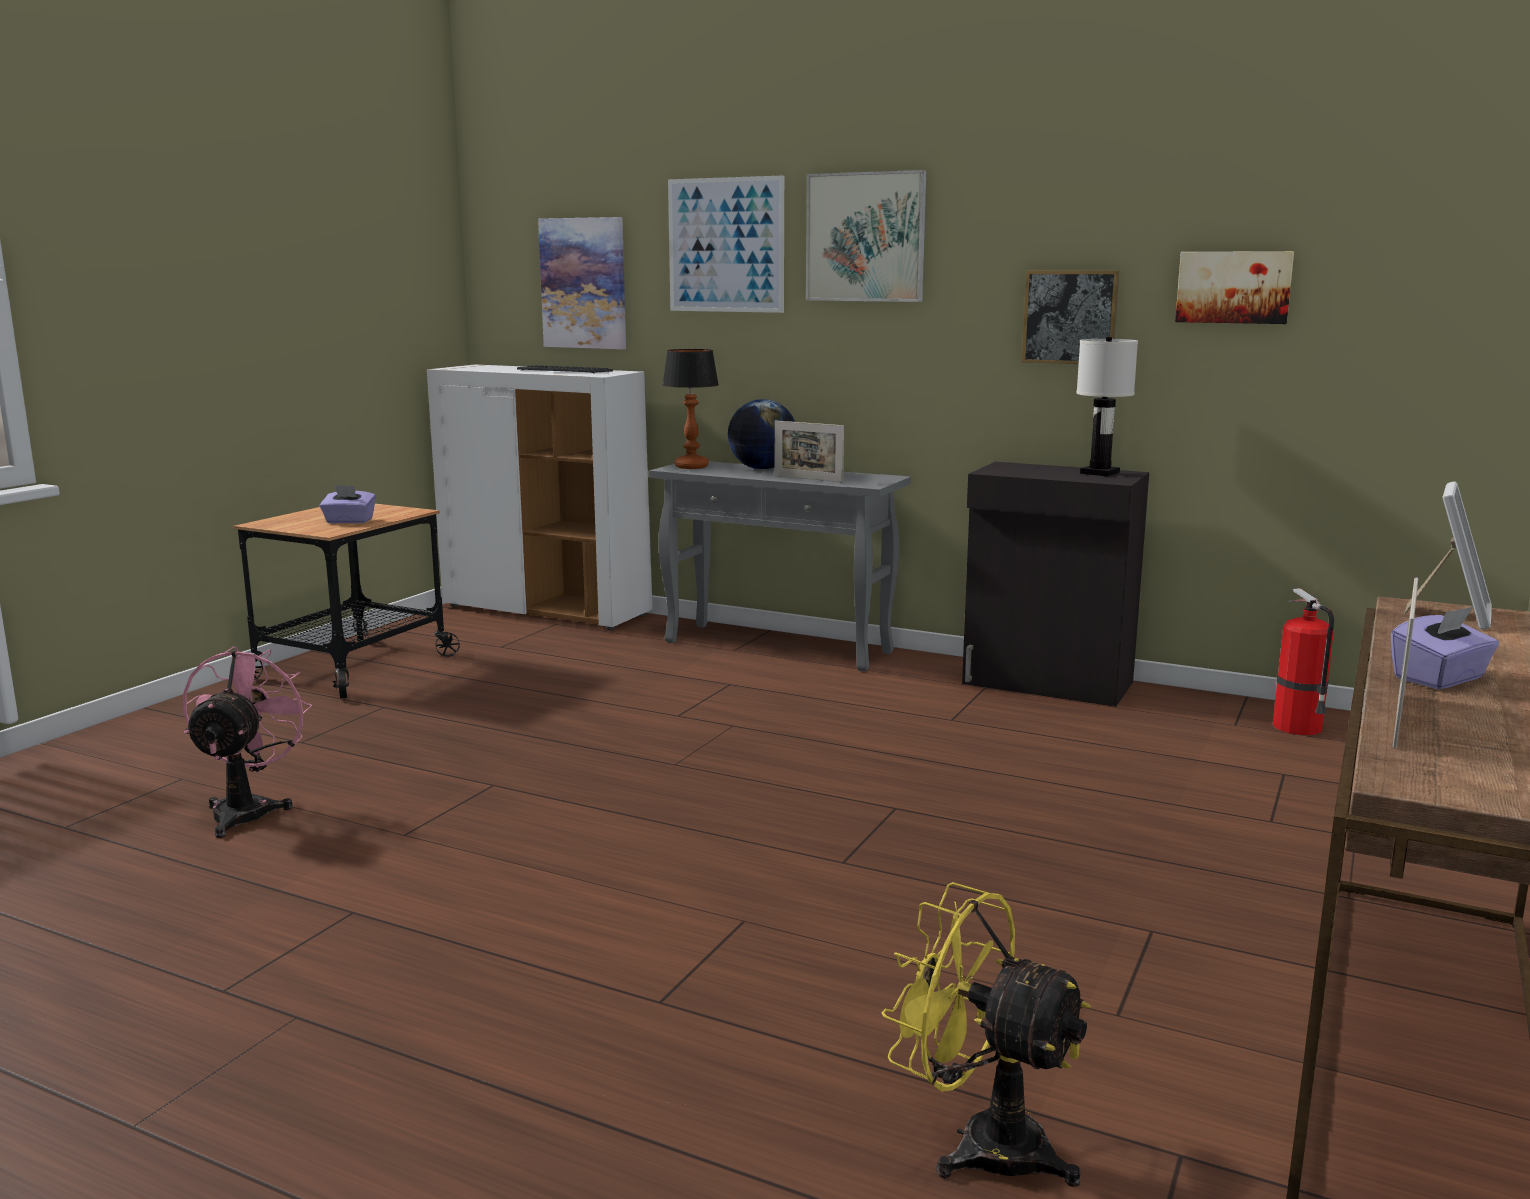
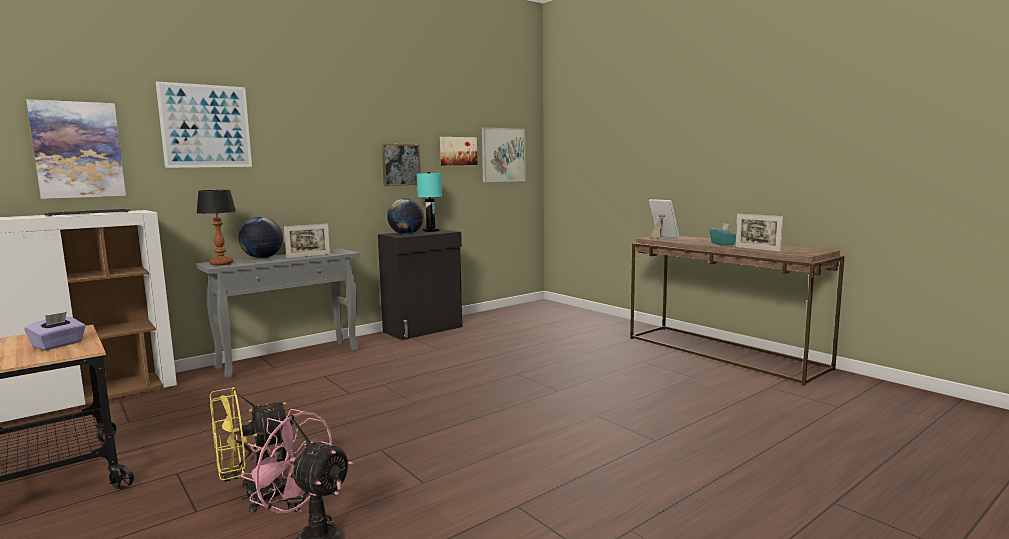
camera: 65 degrees left, 5 degrees down
(865, 237) = (298, 125): picture -> picture (503, 155)
(981, 1142) = (761, 408): yellow fan -> yellow fan (254, 496)
(1020, 470) = (406, 234): none -> globe
(1099, 473) = (430, 231): white table lamp -> turquoise table lamp
(1299, 727) = (513, 313): fire extinguisher -> none
(1440, 679) = (723, 244): purple tissue box -> turquoise tissue box

